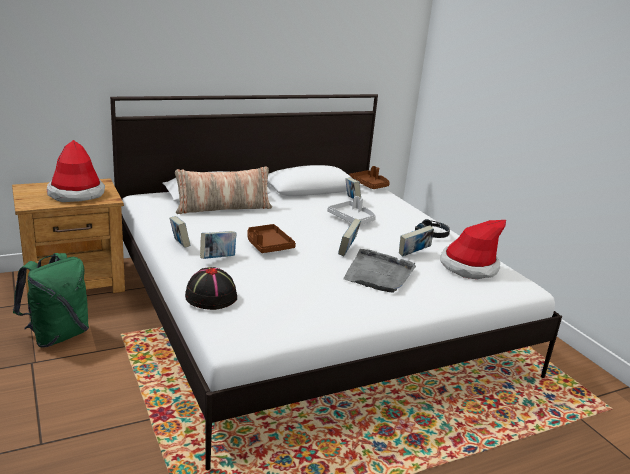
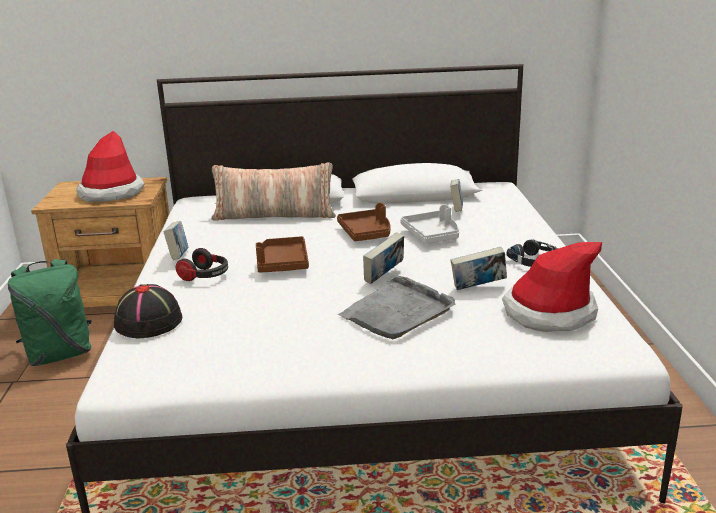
camera: 25 degrees right, 0 degrees up
(218, 258) = (205, 276): book -> headphones
(369, 185) = (501, 191): brown tray -> brown tray (366, 233)

